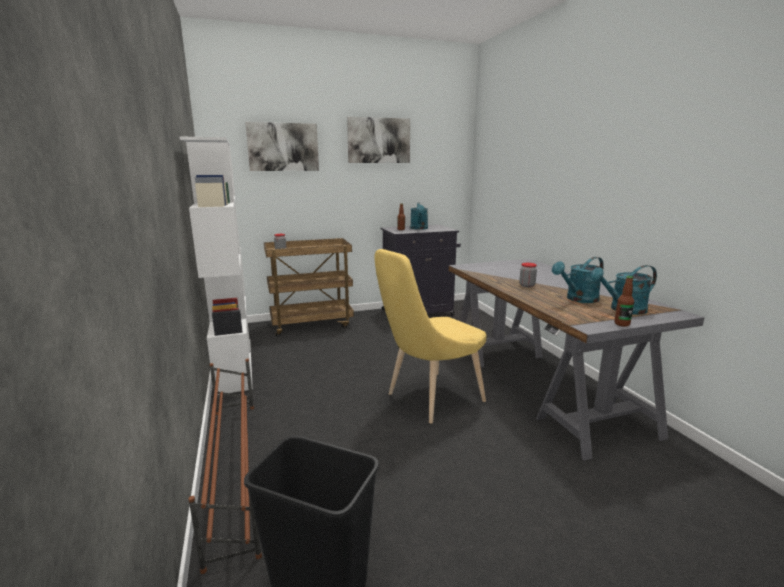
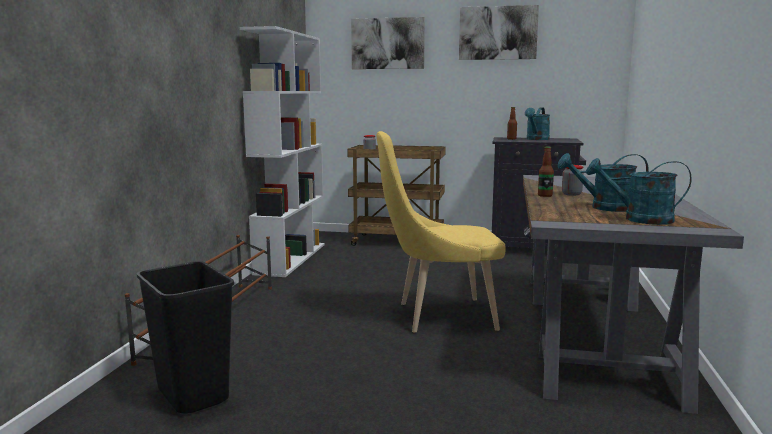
camera: 30 degrees right, 5 degrees down
(622, 324) = (599, 226): bottle -> bottle (545, 195)

